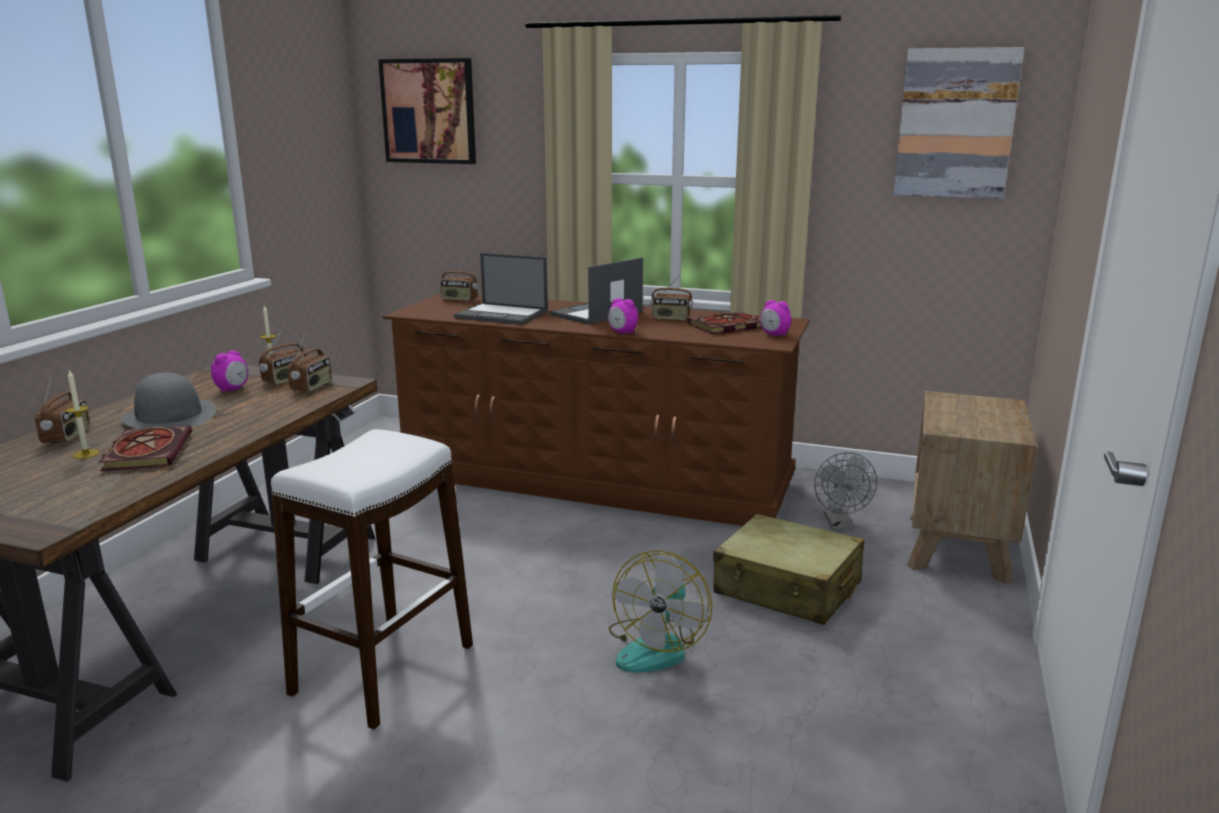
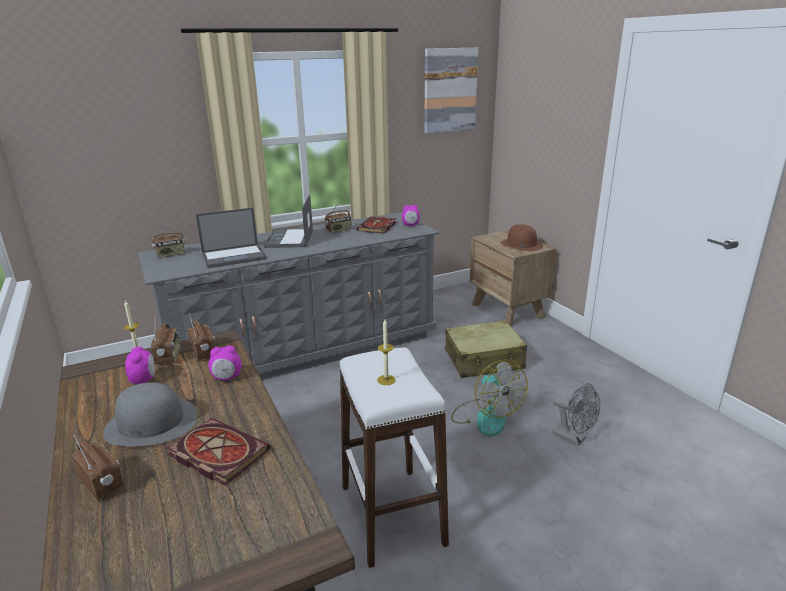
camera: 45 degrees left, 5 degrees up
(86, 454) = (168, 483): candle -> candle (386, 380)
(429, 111) = (83, 104): picture -> none
(595, 480) = (304, 349): brown dresser -> grey dresser
(622, 332) = (338, 246): alarm clock -> alarm clock (227, 378)
(840, 524) = (452, 320): grey fan -> grey fan (574, 438)
(984, 422) = (521, 244): none -> brown hat

